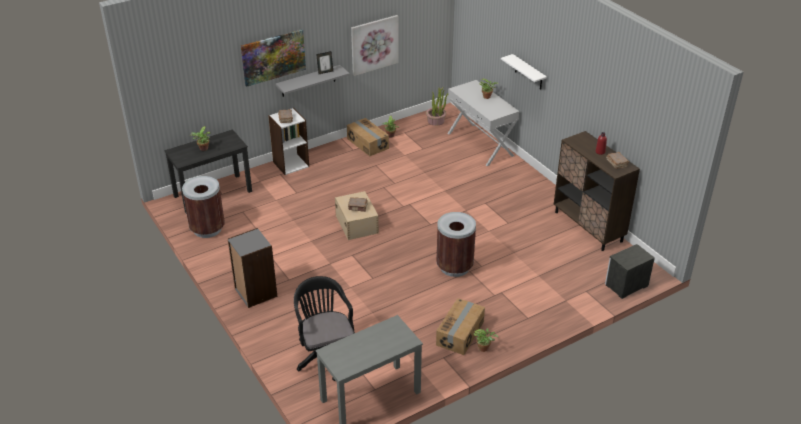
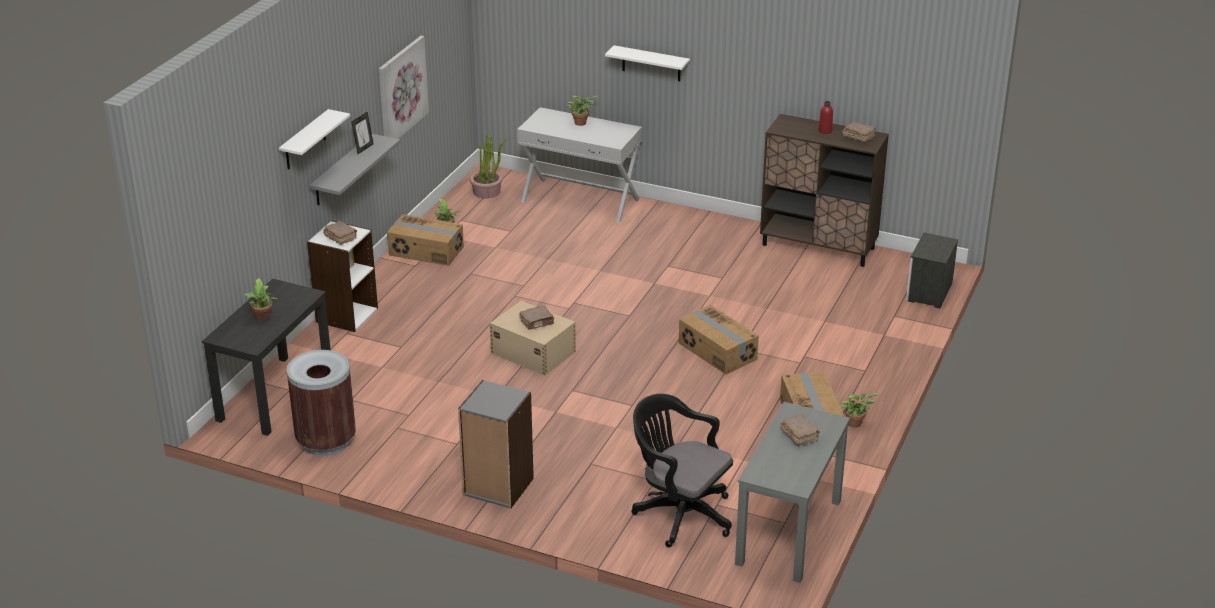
camera: 35 degrees left, 5 degrees down
(273, 57) = (305, 141): picture -> white shelf
(380, 340) = (799, 435): none -> brown book
(454, 267) = (717, 351): brown trash can -> cardboard box

